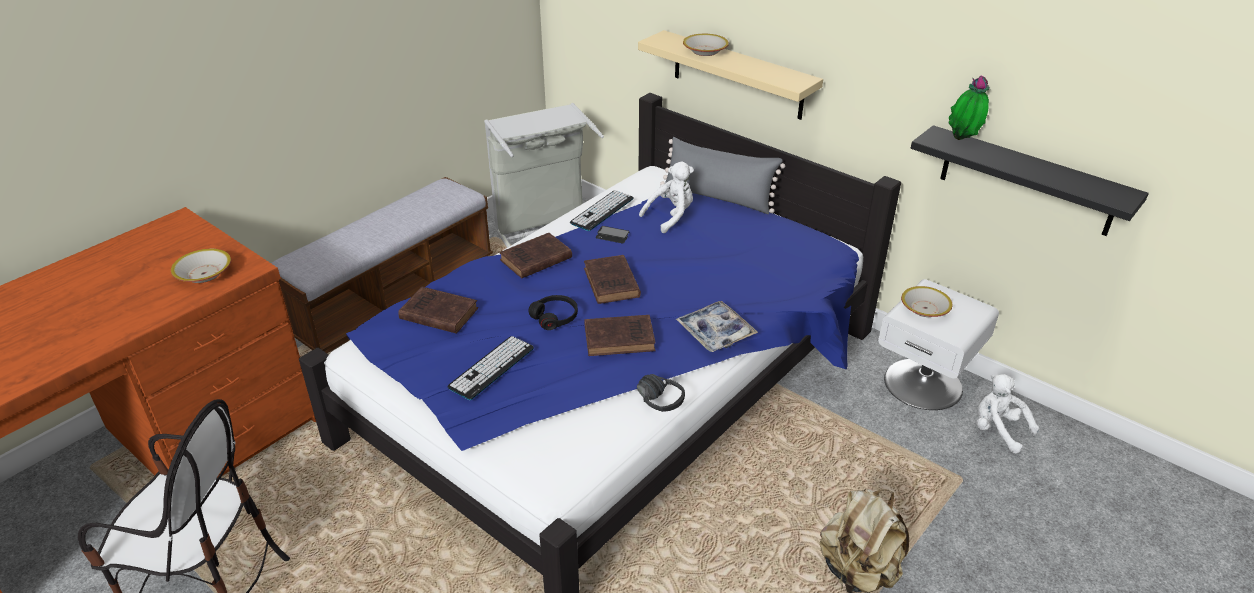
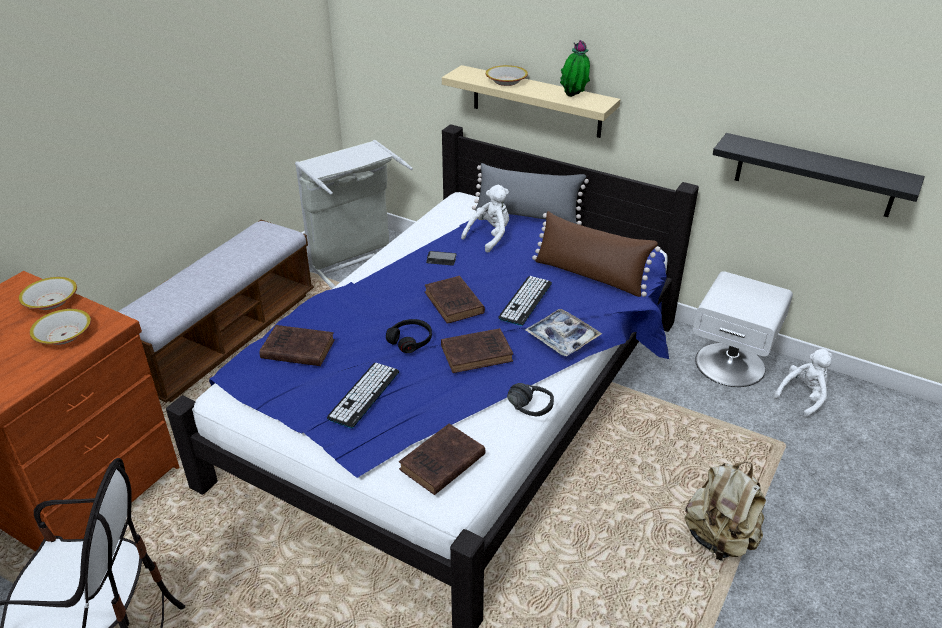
camera: 10 degrees left, 0 degrees up
(534, 260) = (375, 289): brown book -> brown book (440, 464)
(602, 211) = (425, 237): keyboard -> keyboard (525, 301)
(766, 269) = (590, 276): none -> brown pillow
(925, 308) = (731, 297): bowl -> bowl (51, 301)
(962, 140) = (756, 144): potted plant -> potted plant (573, 97)
(998, 430) = (803, 397): white plush toy -> white plush toy turned 105 degrees clockwise

